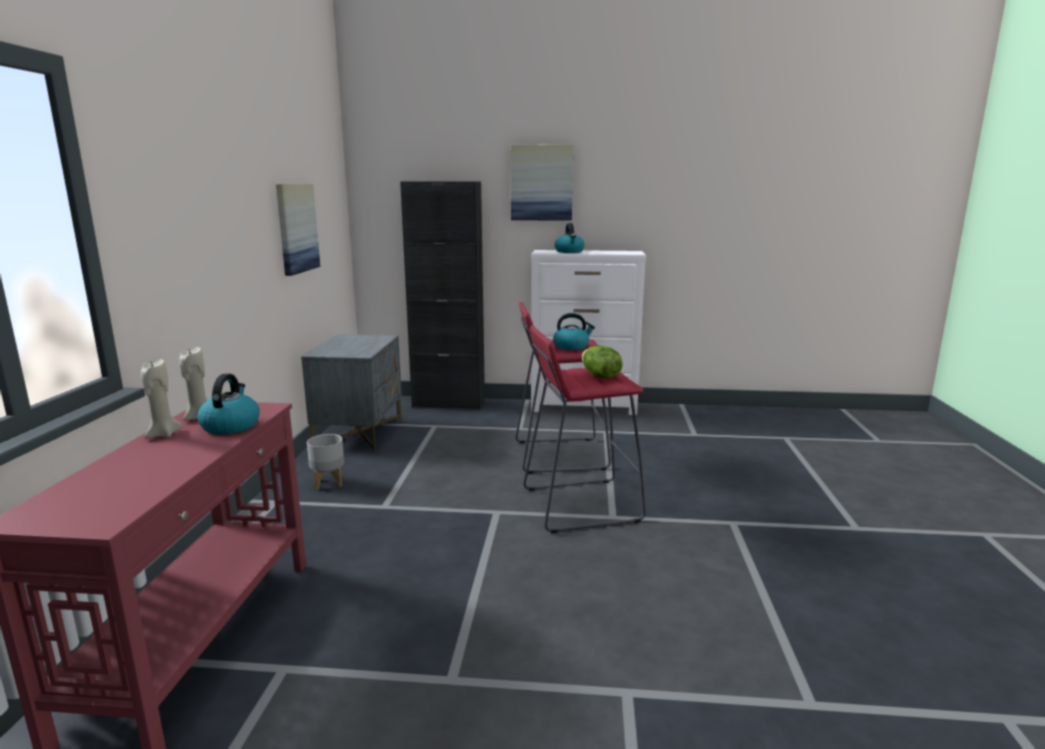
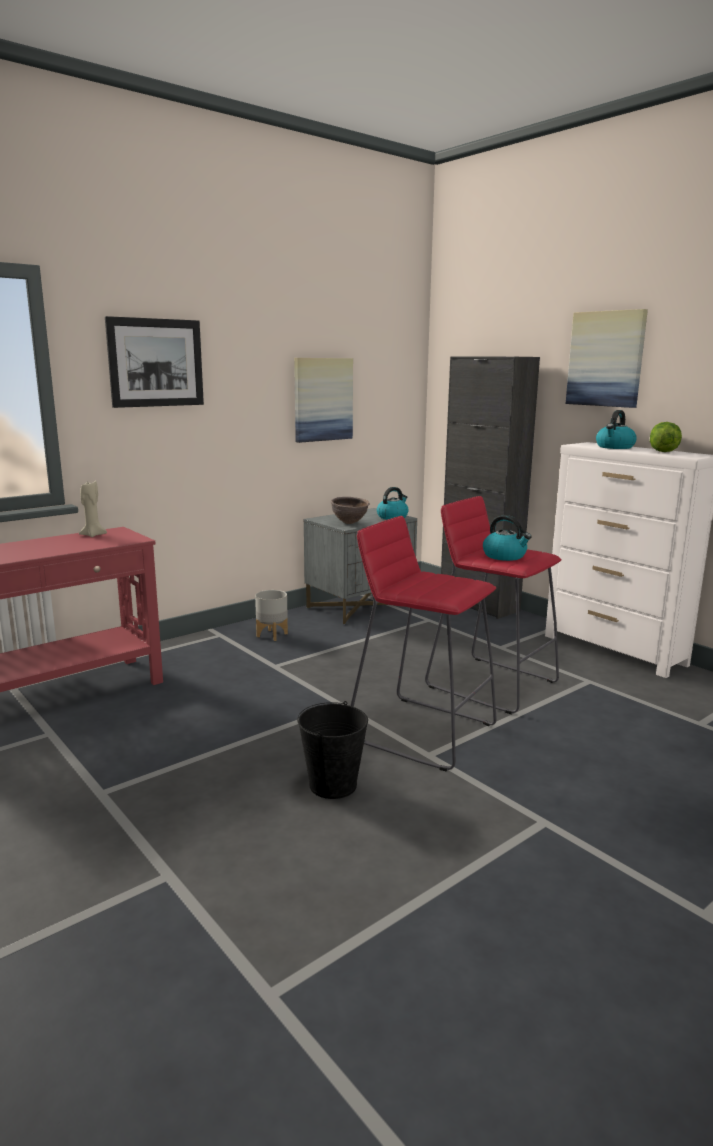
camera: 45 degrees right, 0 degrees up
(163, 434) = (54, 539): beige candle -> none
(180, 193) = (156, 363): none -> picture
(230, 426) = (90, 544): kettle -> kettle (392, 517)
(356, 351) = (349, 523): none -> brown bowl
(599, 566) = (333, 785): none -> black bucket
(600, 376) = (441, 586): lettuce -> lettuce (662, 451)

